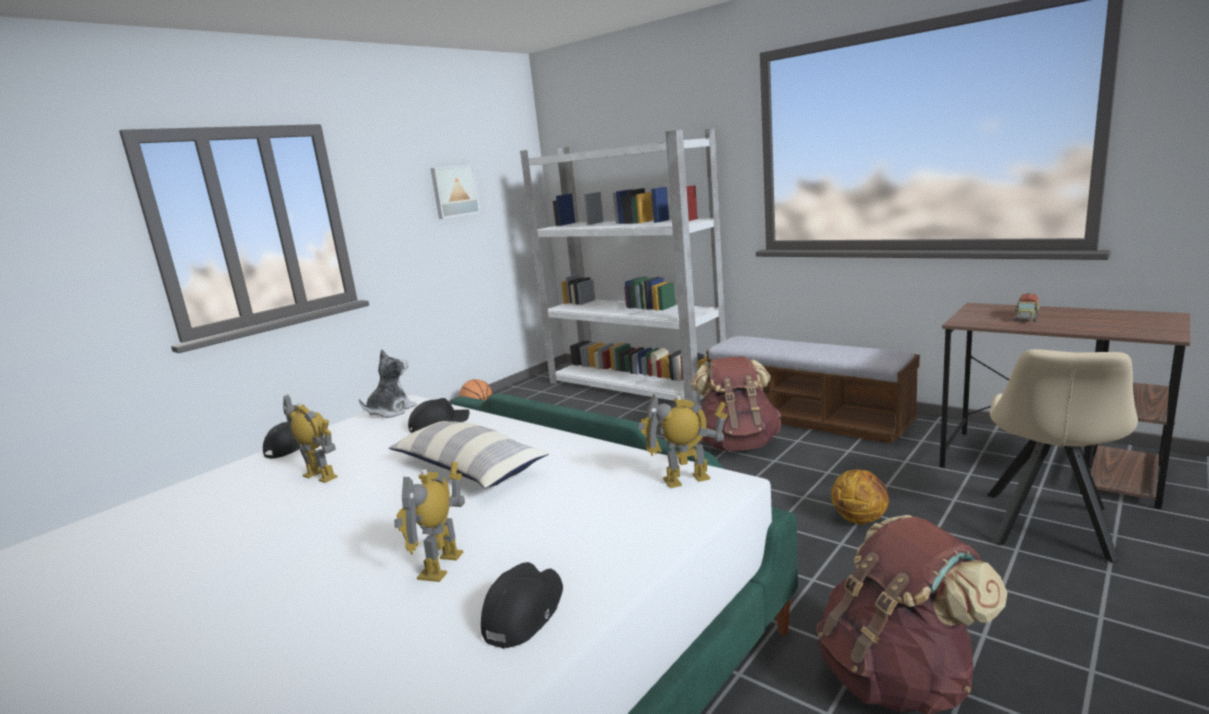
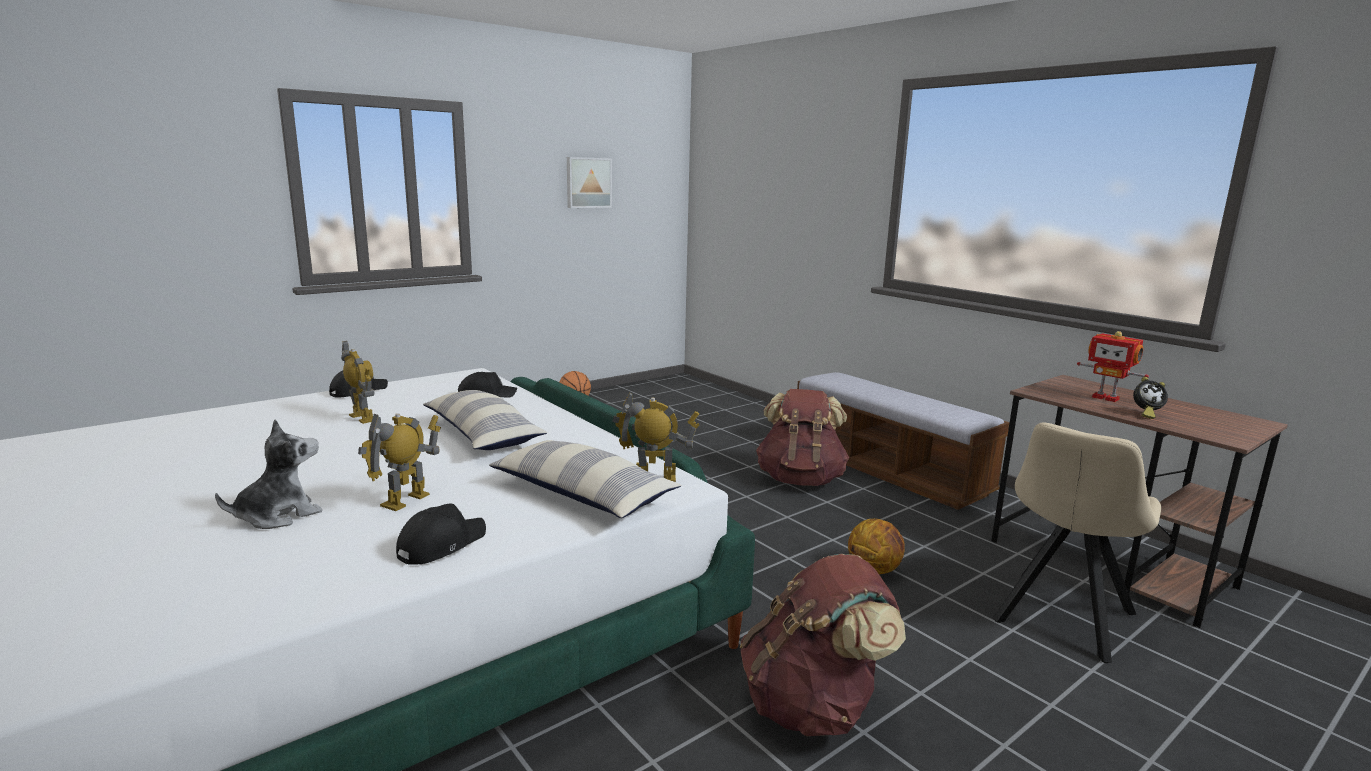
camera: 10 degrees right, 0 degrees up
(390, 411) = (455, 378): plush toy -> plush toy (278, 515)
(628, 515) = (582, 495): none -> pillow
(635, 385) = (736, 407): white bookcase -> none
(1026, 317) = (1106, 398): toy truck -> toy robot
(1074, 325) = (1145, 414): none -> alarm clock

